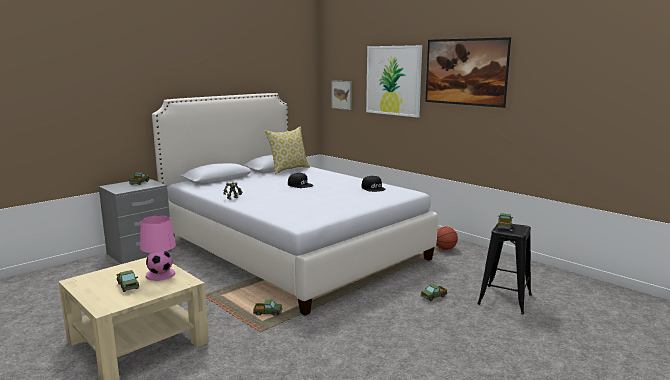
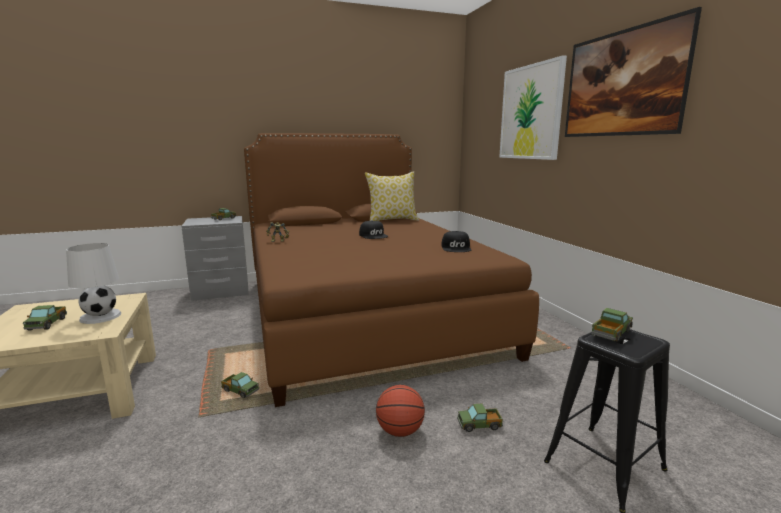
camera: 25 degrees right, 0 degrees up
(160, 274) = (101, 316): pink table lamp -> white table lamp
(291, 249) = (363, 312): white bed -> brown bed
(341, 95) = (479, 138): picture -> none
(445, 249) = (561, 348): basketball -> basketball (400, 431)

